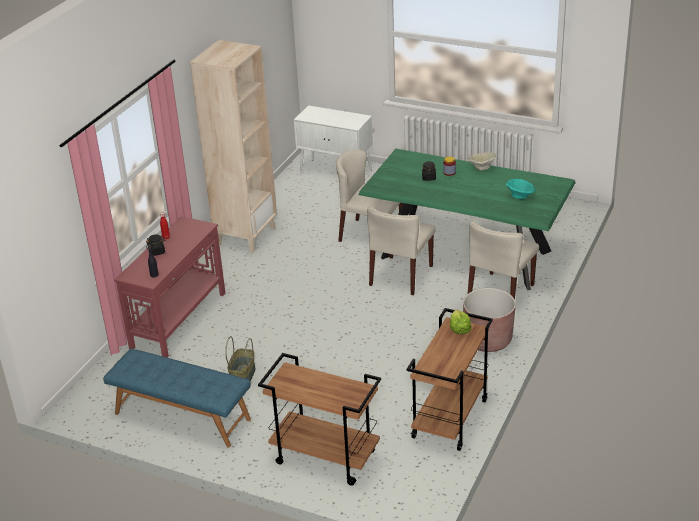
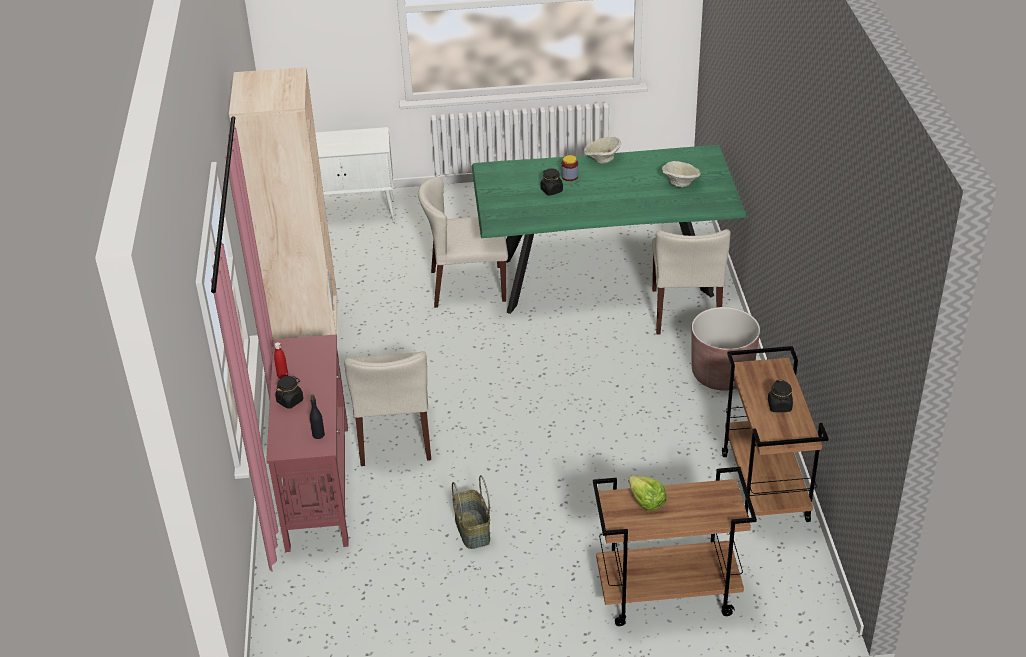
camera: 30 degrees left, 5 degrees up
(181, 416) = (441, 615): blue bench -> none
(401, 276) = (552, 327): beige chair -> beige chair (395, 436)
(451, 353) = (779, 406): none -> black jar
(459, 329) = (759, 372): lettuce -> lettuce (646, 501)
(520, 196) = (680, 183): turquoise bowl -> beige bowl

